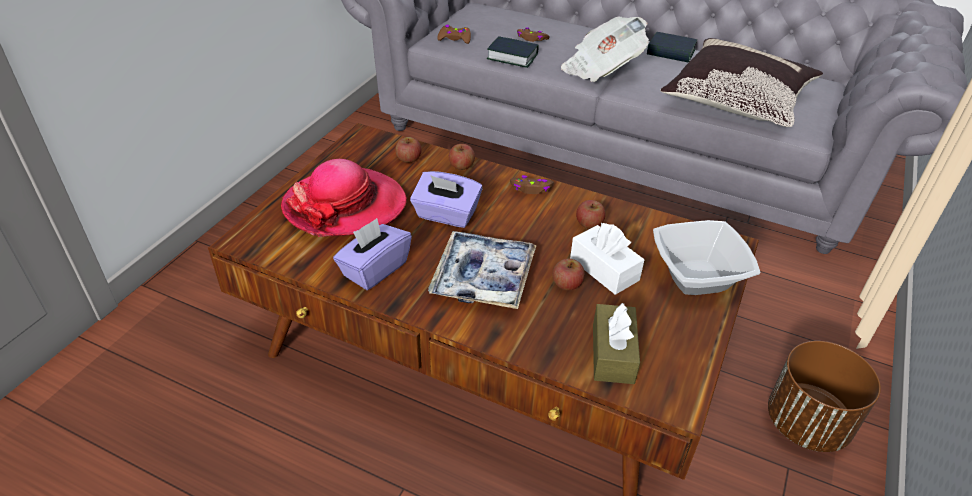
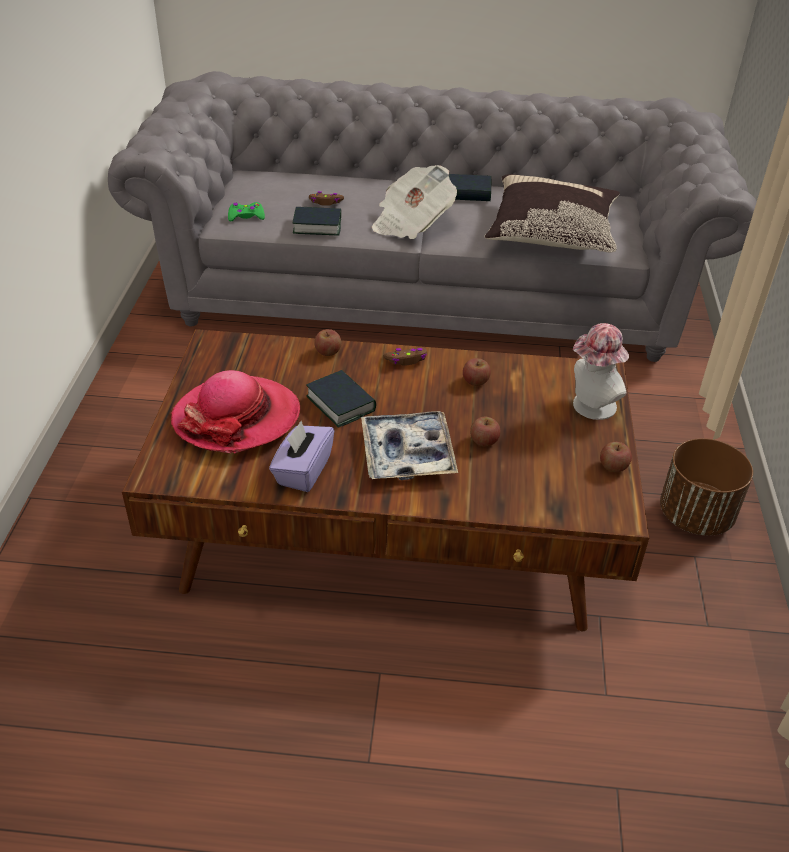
camera: 20 degrees left, 0 degrees up
(409, 159) = (272, 356): apple -> apple (613, 466)
(446, 215) = (341, 403): purple tissue box -> book
(455, 39) = (246, 216): brown game controller -> green game controller
(604, 269) = (509, 420): white tissue box -> none
(613, 353) = (551, 490): brown tissue box -> none
(698, 278) = (590, 408): bowl -> hat

